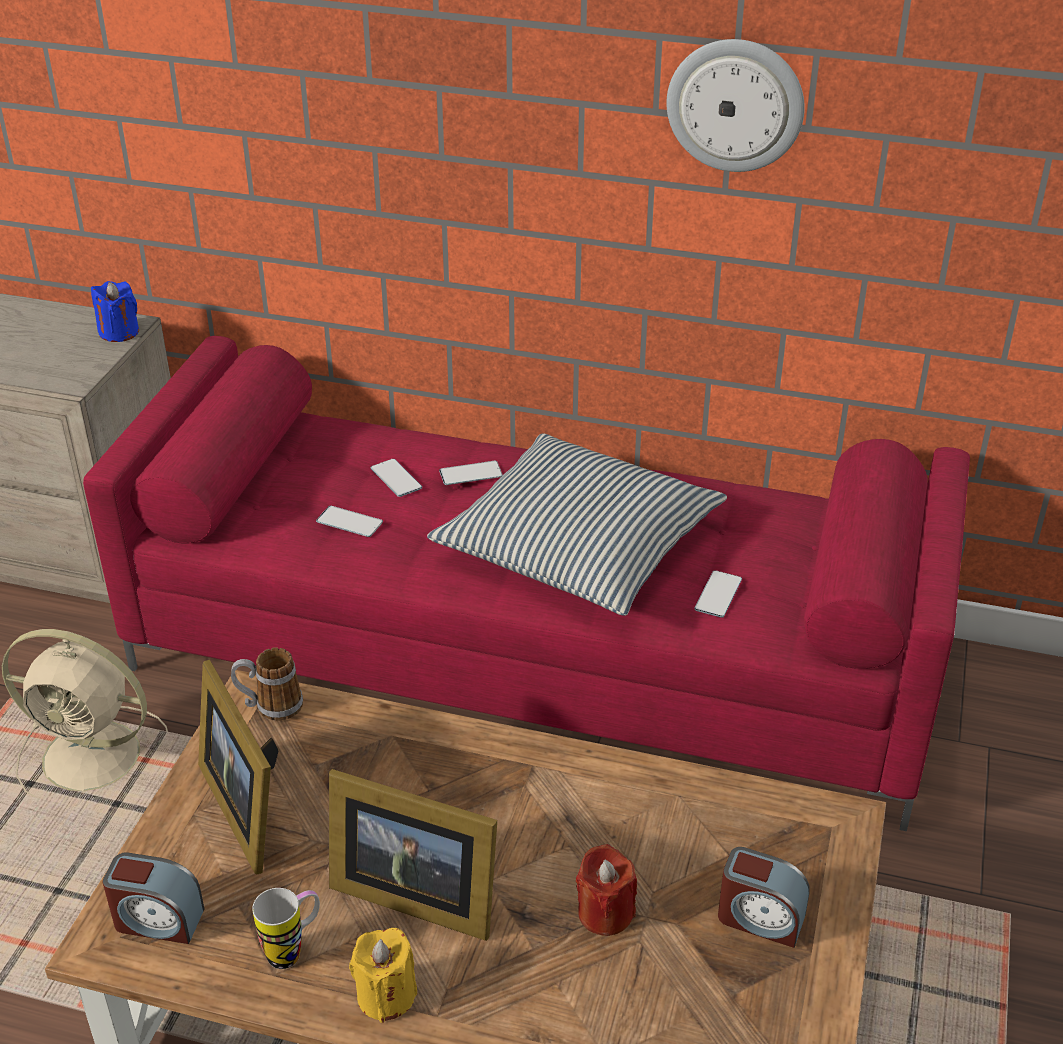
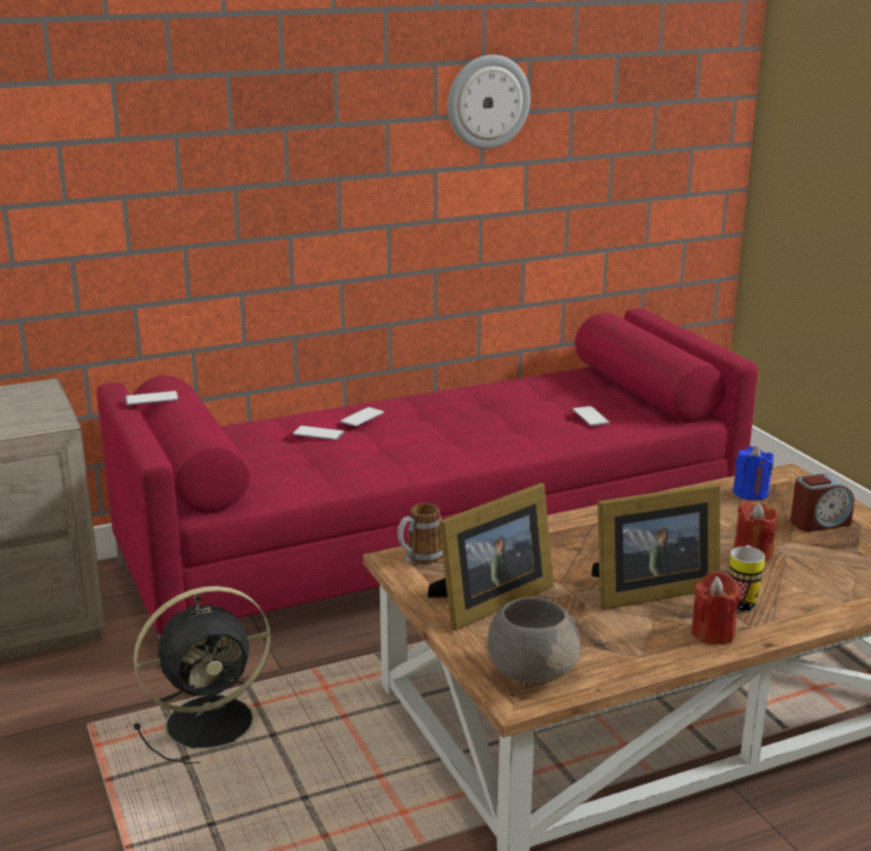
camera: 40 degrees left, 15 degrees down
(96, 757) = (214, 722): beige fan -> black fan
(119, 332) = (40, 391): blue candle -> blue candle (750, 493)
(158, 920) = (531, 670): alarm clock -> grey bowl
(248, 805) = (488, 602): picture frame -> picture frame turned 60 degrees counterclockwise
(293, 950) = (632, 642): mug -> mug (742, 601)
(349, 522) = (324, 460): phone -> phone (151, 398)
(386, 995) = (713, 633): yellow candle -> red candle
(578, 544) = (480, 424): pillow -> none

